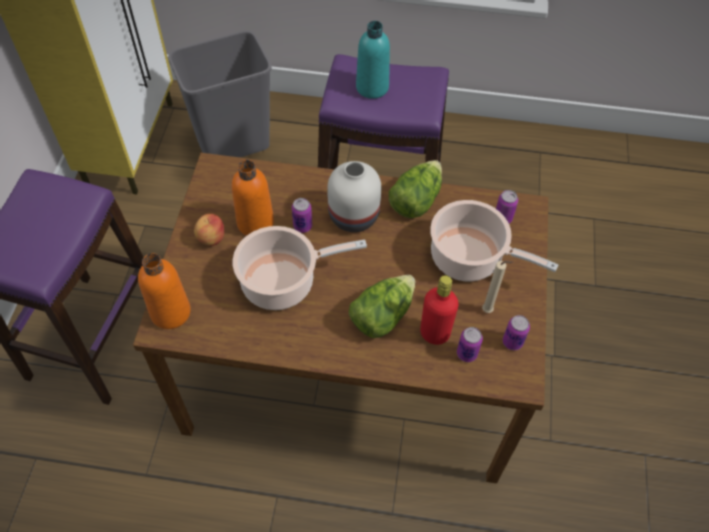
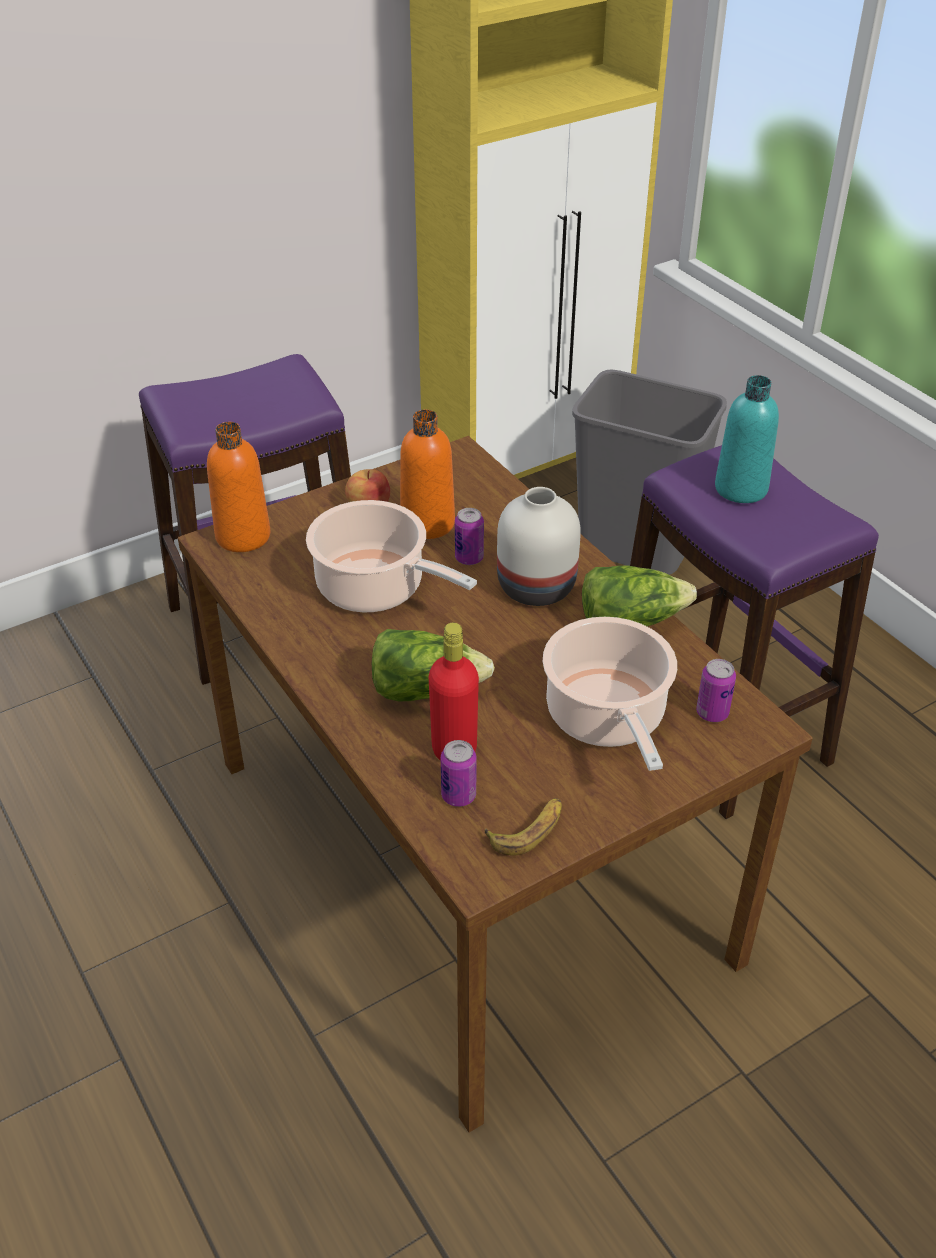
camera: 50 degrees right, 15 degrees down
(489, 311) = (548, 781): beige candle -> none
(512, 342) = (528, 830): can -> banana

